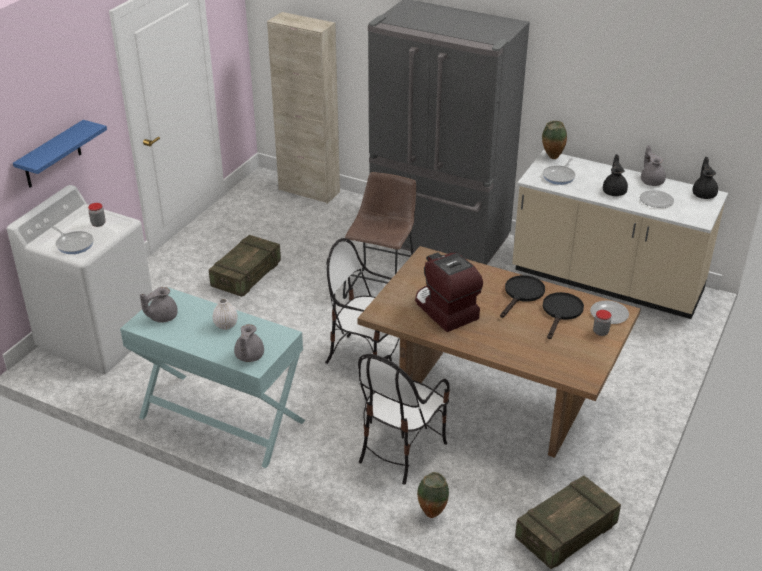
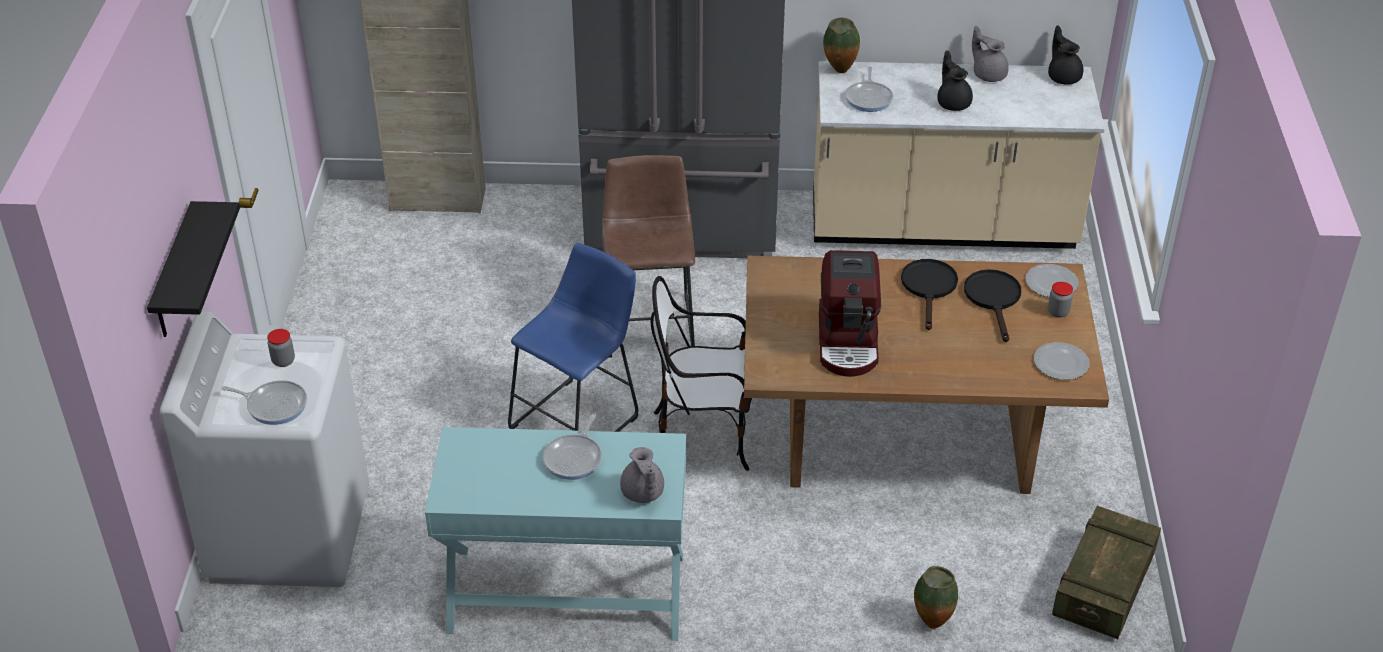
camera: 25 degrees left, 5 degrees up
(52, 155) = (174, 274): blue shelf -> black shelf
(162, 317) = (472, 475): grey teapot -> none
(226, 325) = (574, 458): white vase -> frying pan
(246, 276) = (442, 365): crate -> none
(301, 326) = (579, 419): none -> blue stool
(401, 450) = (837, 551): chair -> none
(444, 310) = (849, 342): coffee machine -> coffee machine turned 120 degrees counterclockwise
(657, 200) = (1014, 102): plate -> plate (1061, 363)

